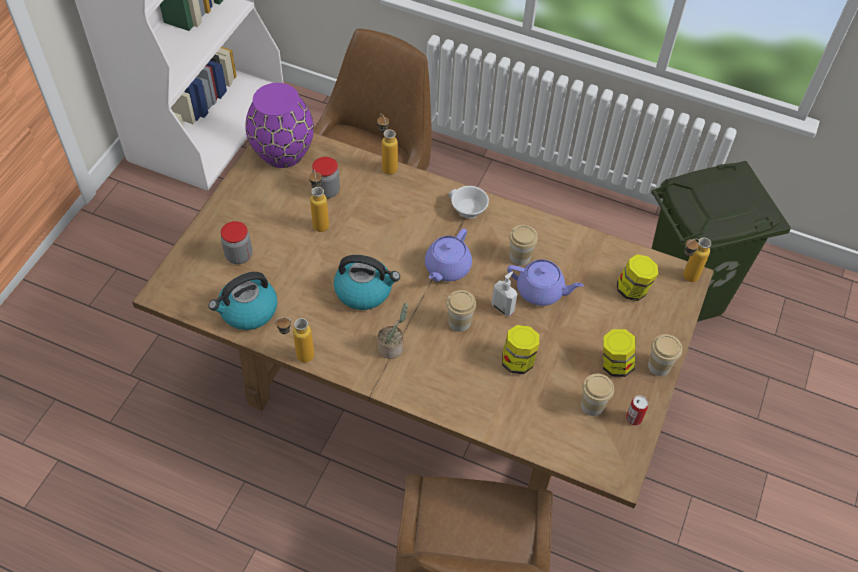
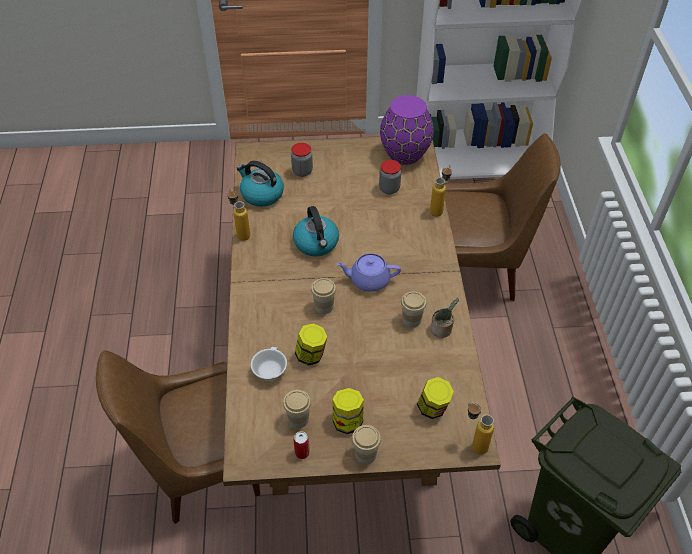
camera: 65 degrees right, 5 degrees down
(320, 221) = (360, 196): bottle -> none
(392, 347) = (278, 278): potted plant -> potted plant (442, 330)
(467, 210) = (432, 270): white cup -> white cup (268, 370)
(503, 308) = (355, 327): soap dispenser -> none
(541, 291) = (387, 345): purple teapot -> none

